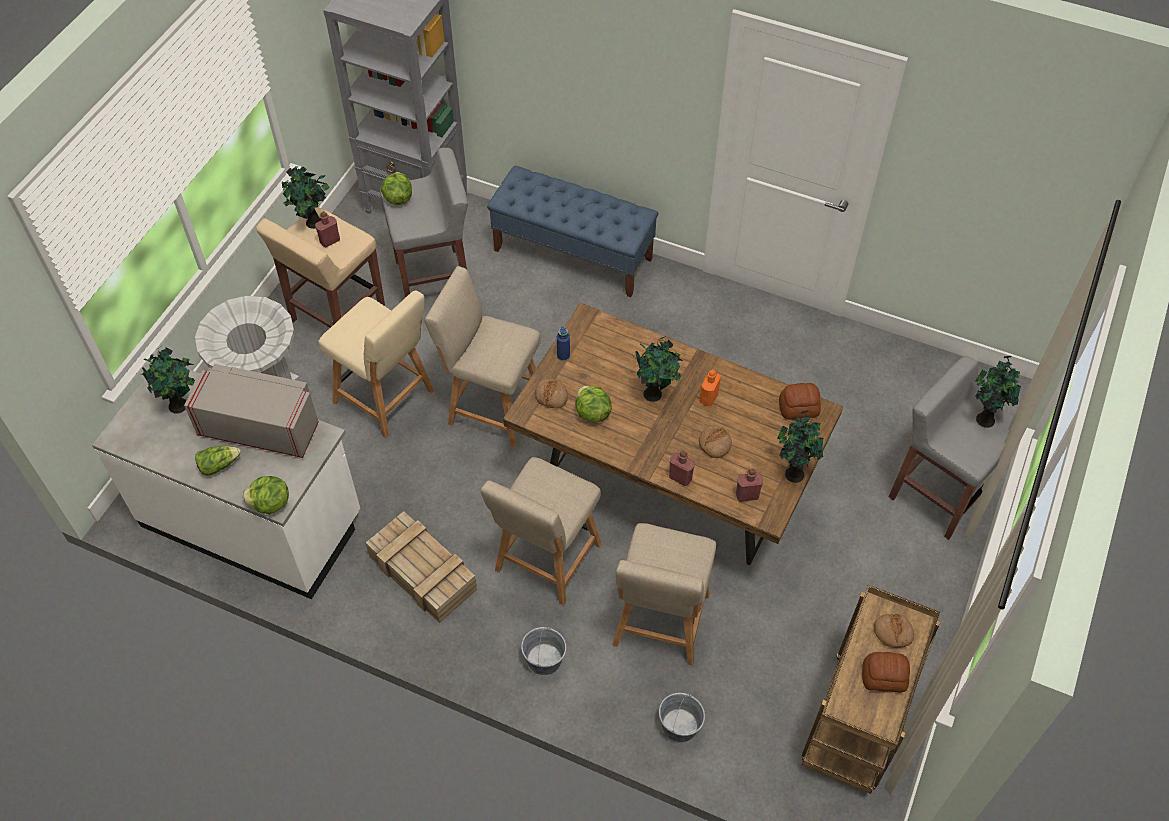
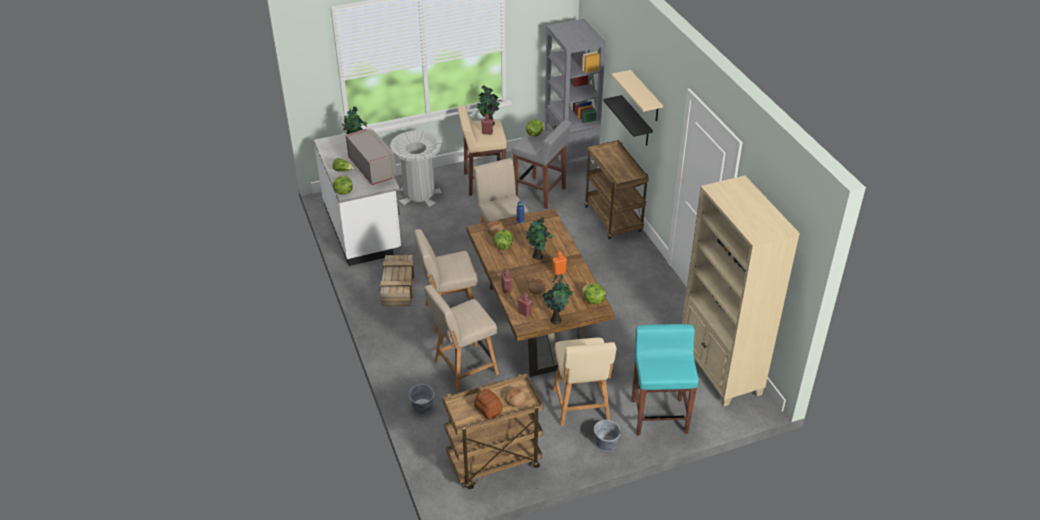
camera: 45 degrees right, 15 degrees down
(387, 399) = (464, 221): beige chair -> beige chair (581, 407)
(544, 660) = (402, 346): grey bucket -> grey bucket (605, 442)
(573, 95) = (636, 121): none -> black shelf
(573, 255) = (614, 220): blue bench -> brown cart
(596, 51) = (645, 97): none -> beige shelf
(799, 408) = (593, 301): bread -> lettuce
(926, 378) = (720, 371): none -> beige bookcase
(938, 493) = (659, 415): grey stool -> turquoise stool
(984, 418) = (679, 363): potted plant -> none

